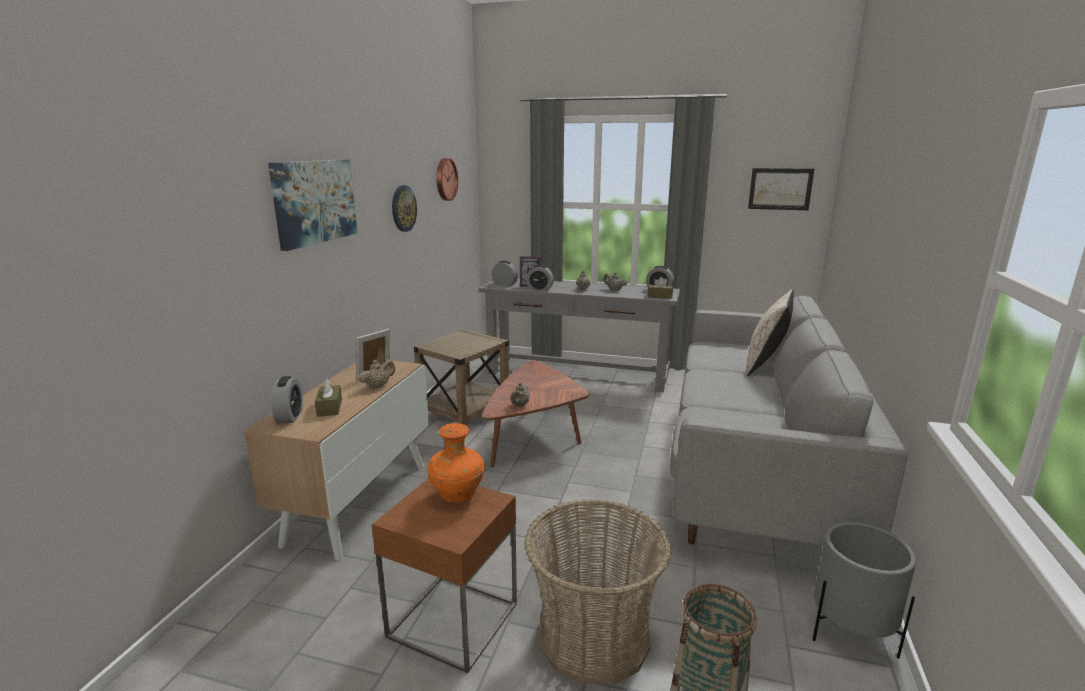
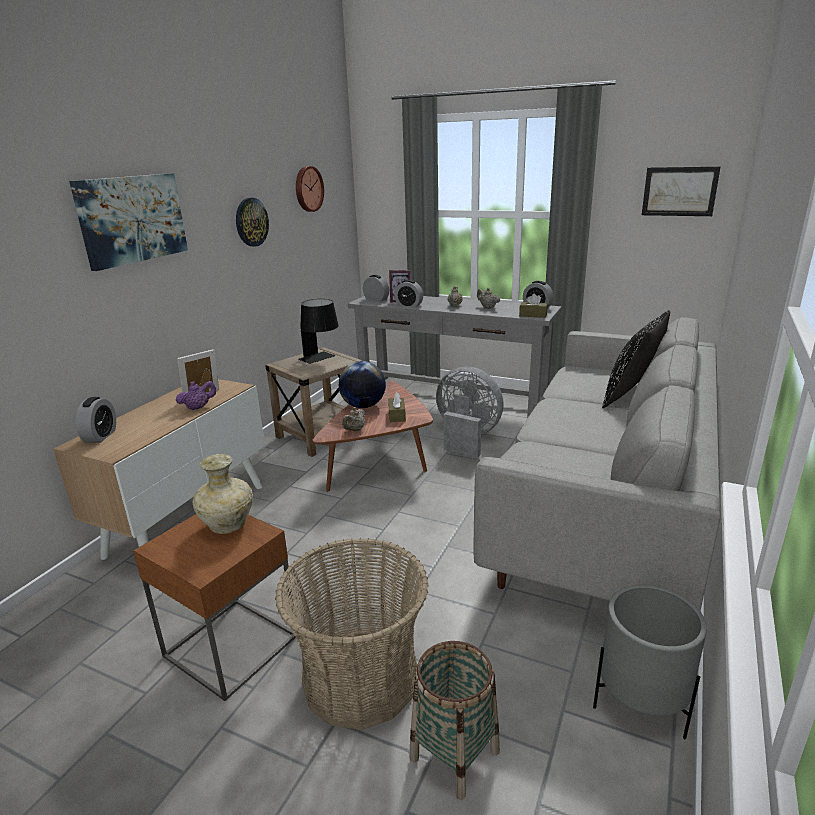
camera: 10 degrees right, 5 degrees up
(329, 407) = (141, 428): brown tissue box -> brown tissue box (397, 415)
(378, 386) = (198, 407): beige teapot -> purple teapot
(456, 495) = (227, 525): orange vase -> beige vase
(467, 339) = (321, 359): none -> black table lamp
(517, 383) = (363, 406): none -> globe
(606, 411) = (466, 437): none -> grey fan
(766, 365) = (632, 395): beige pillow -> black pillow

